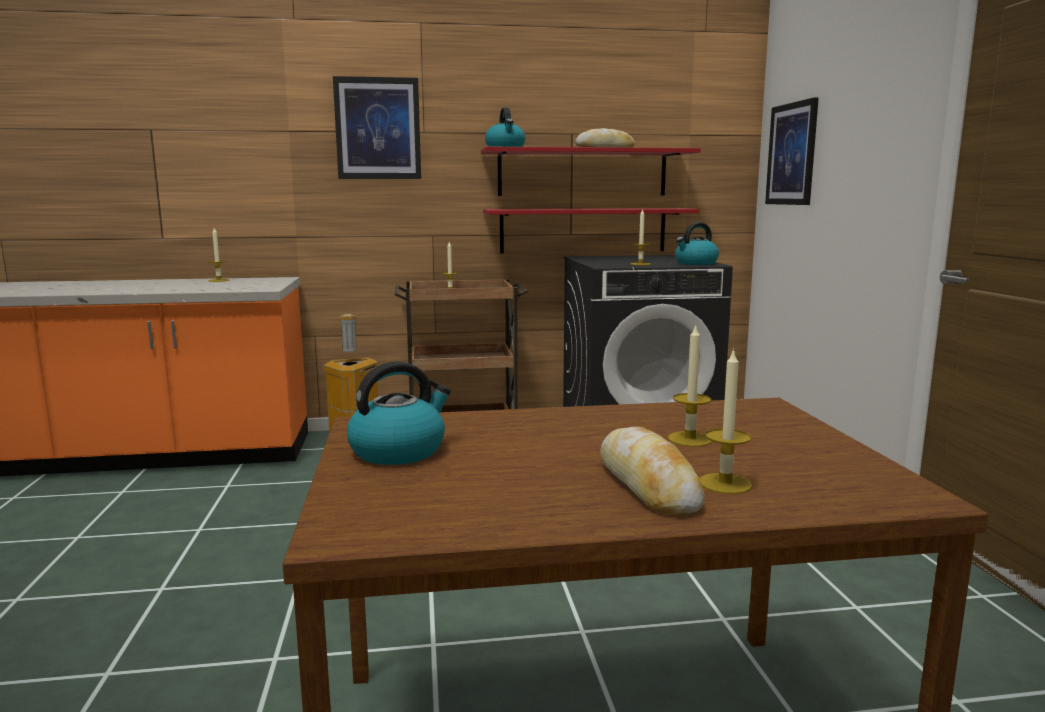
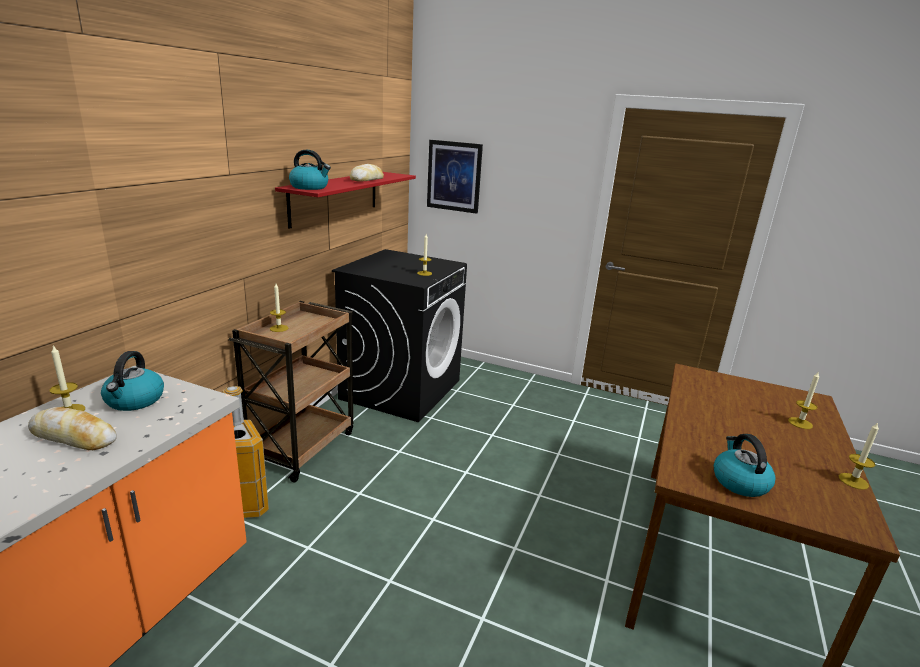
camera: 60 degrees left, 10 degrees up
(378, 129) = (193, 176): picture -> none
(583, 230) = (337, 244): red shelf -> none
(648, 484) = (800, 438): bread -> bread (74, 437)
(689, 439) = (738, 406): candle -> candle (853, 481)
(696, 263) = (443, 264): kettle -> kettle (135, 400)

